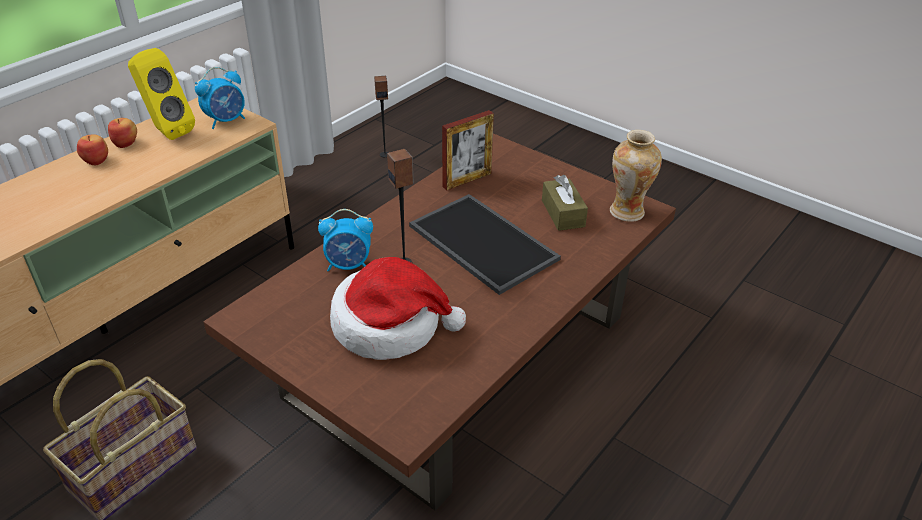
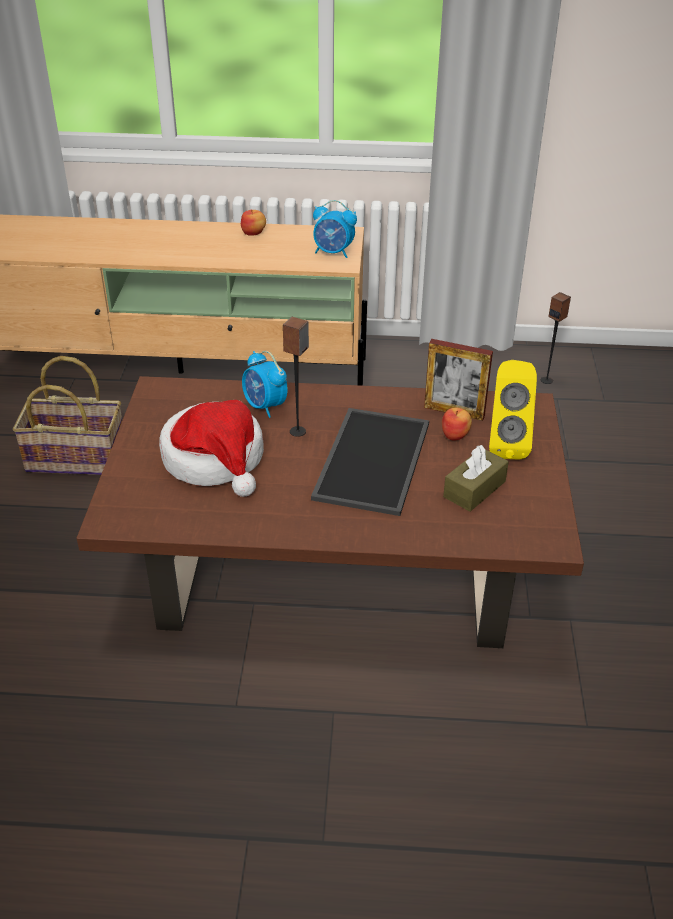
camera: 55 degrees right, 0 degrees up
(97, 160) = (221, 234): apple -> apple (455, 434)
(167, 131) = (288, 239): yellow speaker -> yellow speaker (505, 445)
(627, 212) = (530, 530): vase -> none

